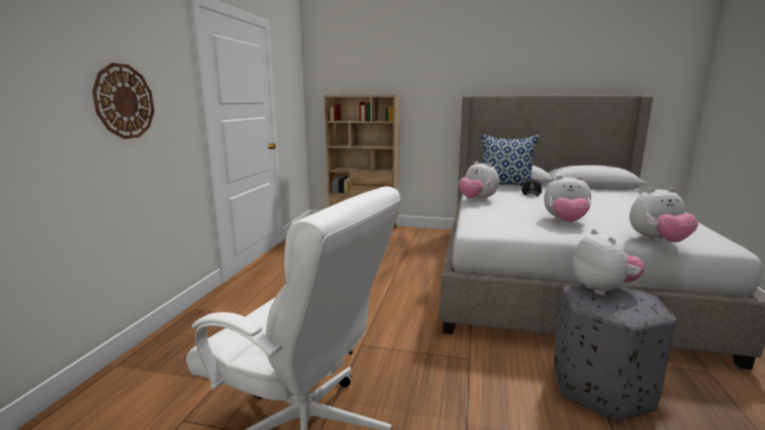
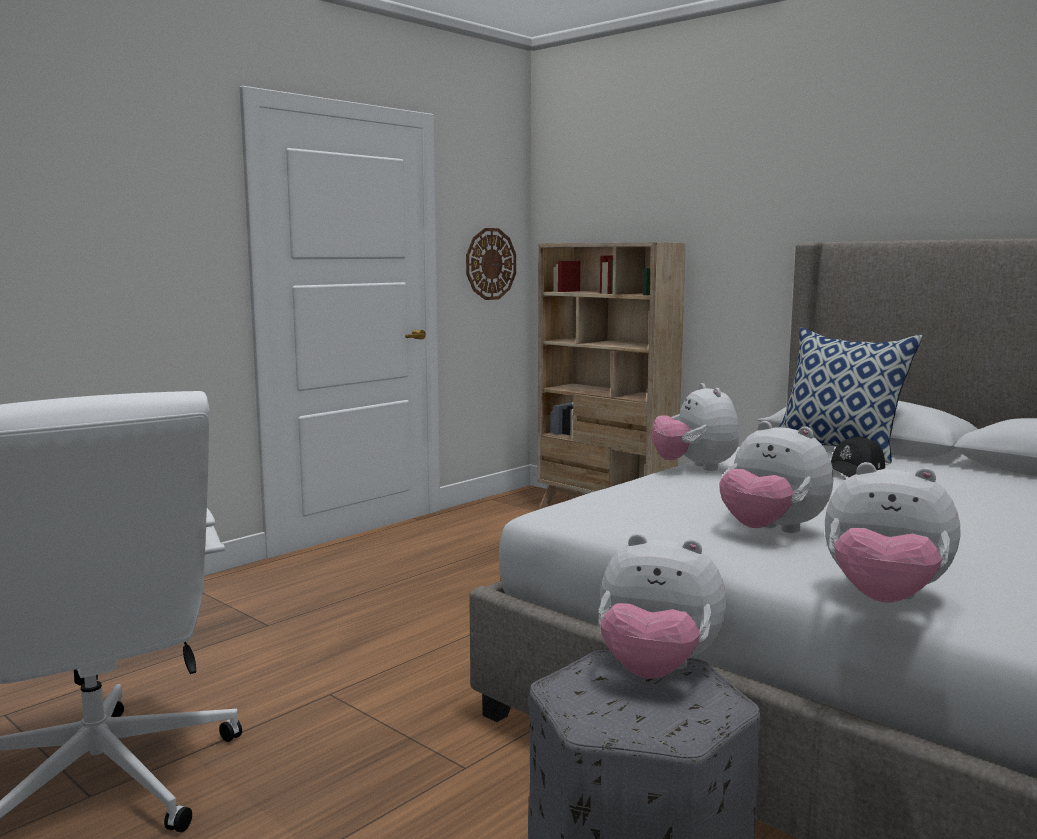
camera: 30 degrees right, 5 degrees down
(124, 101) = (93, 255): wall clock -> wall clock (490, 264)
(602, 289) = (656, 671): plush toy -> plush toy turned 90 degrees clockwise

